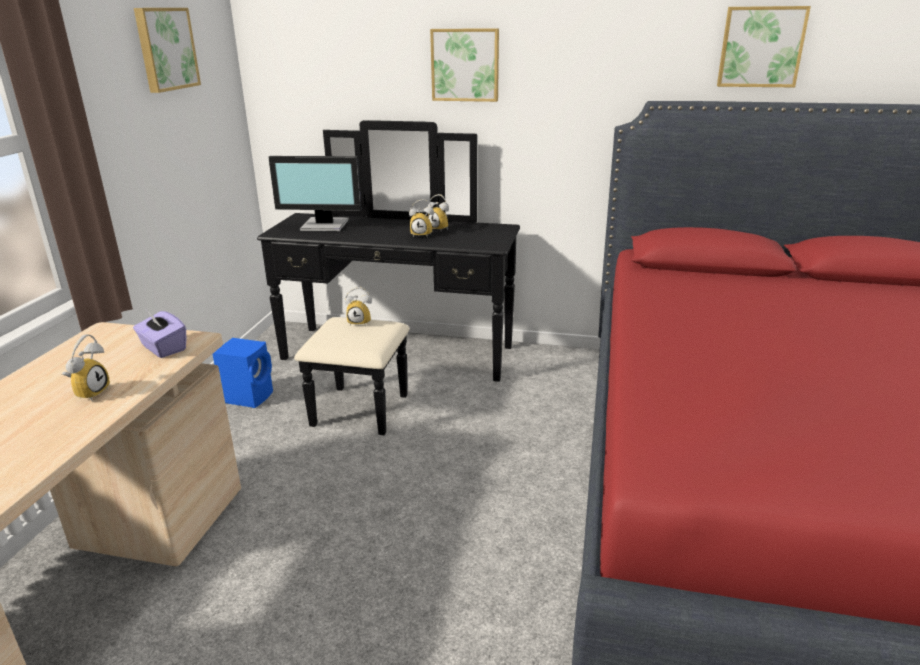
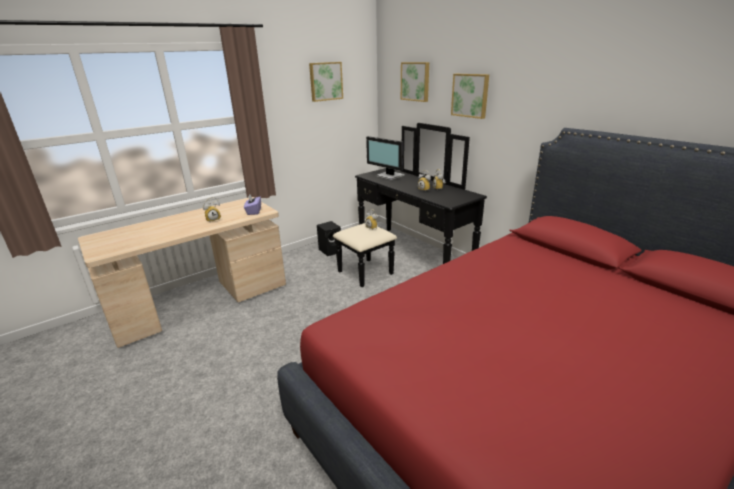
camera: 40 degrees right, 0 degrees up
(249, 396) = (331, 250): blue speaker -> black speaker
(761, 47) = (661, 94): picture -> picture (415, 81)

